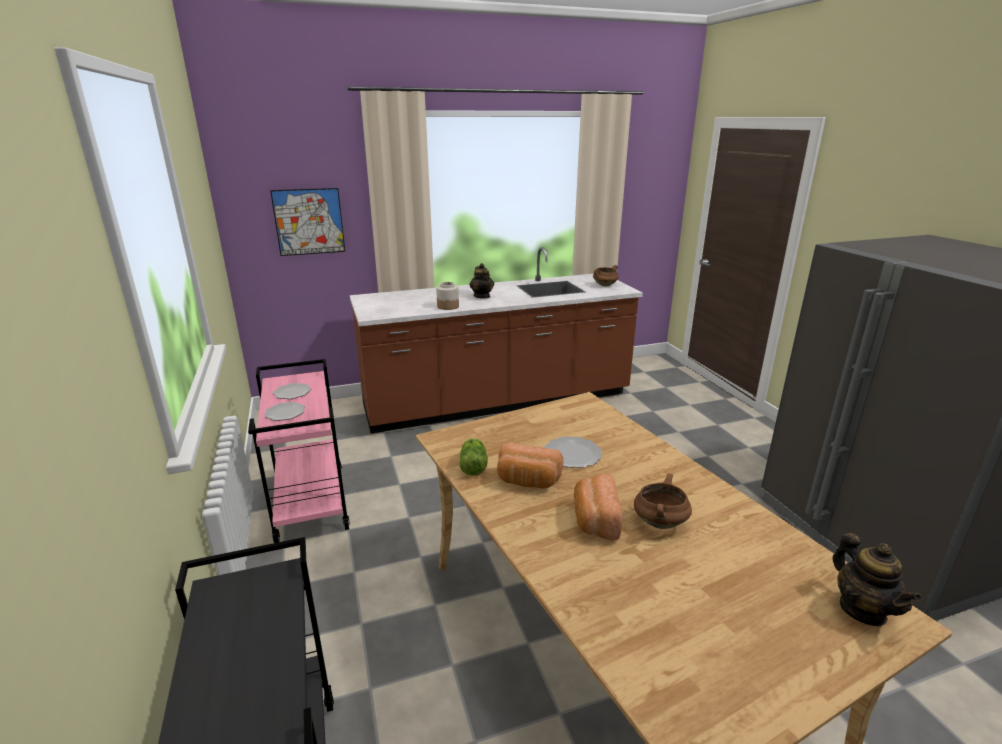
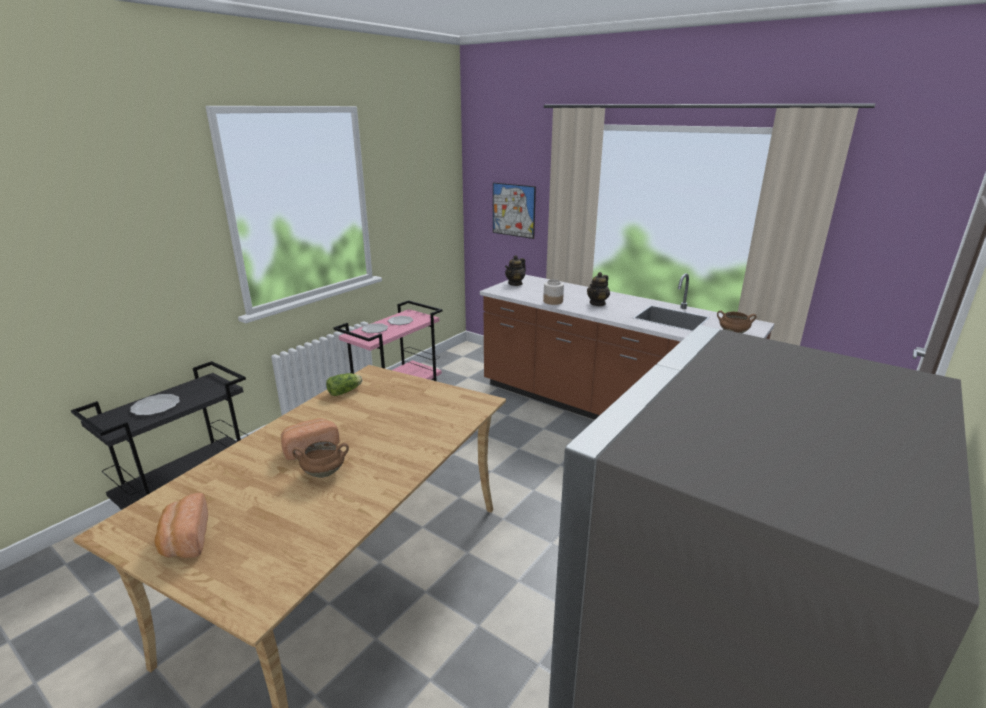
camera: 55 degrees right, 0 degrees up
(527, 481) = (340, 413): bread -> bread (185, 540)
(571, 454) = (391, 418): plate -> plate (156, 406)
(862, 610) = (260, 585): teapot -> teapot (515, 283)

